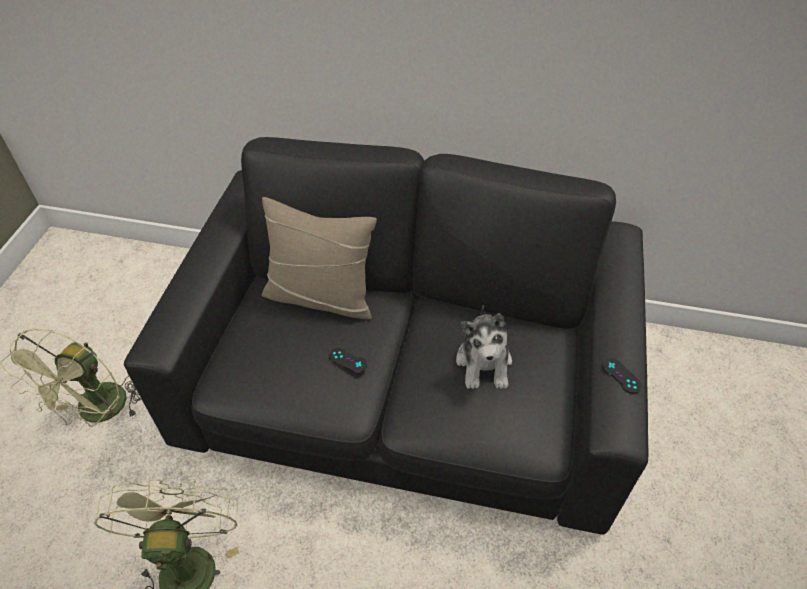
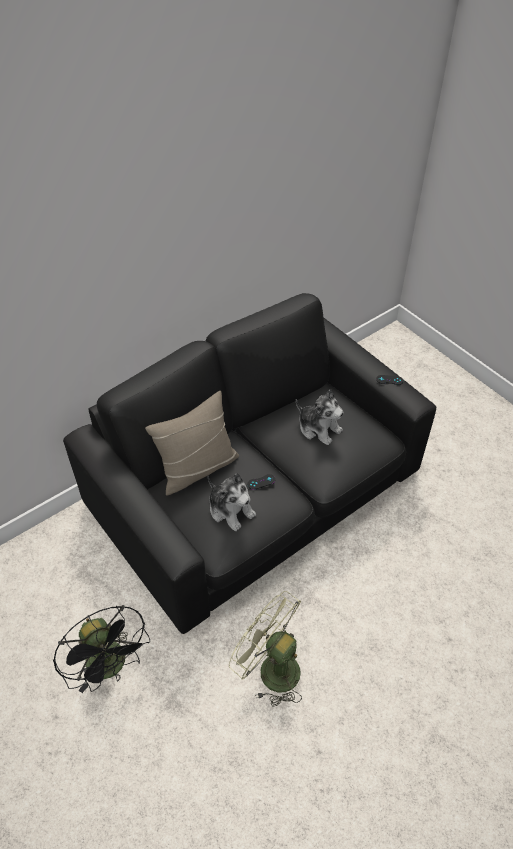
camera: 50 degrees left, 0 degrees up
(98, 413) = (111, 667): green fan -> black fan
(284, 358) = (231, 509): none -> plush toy

